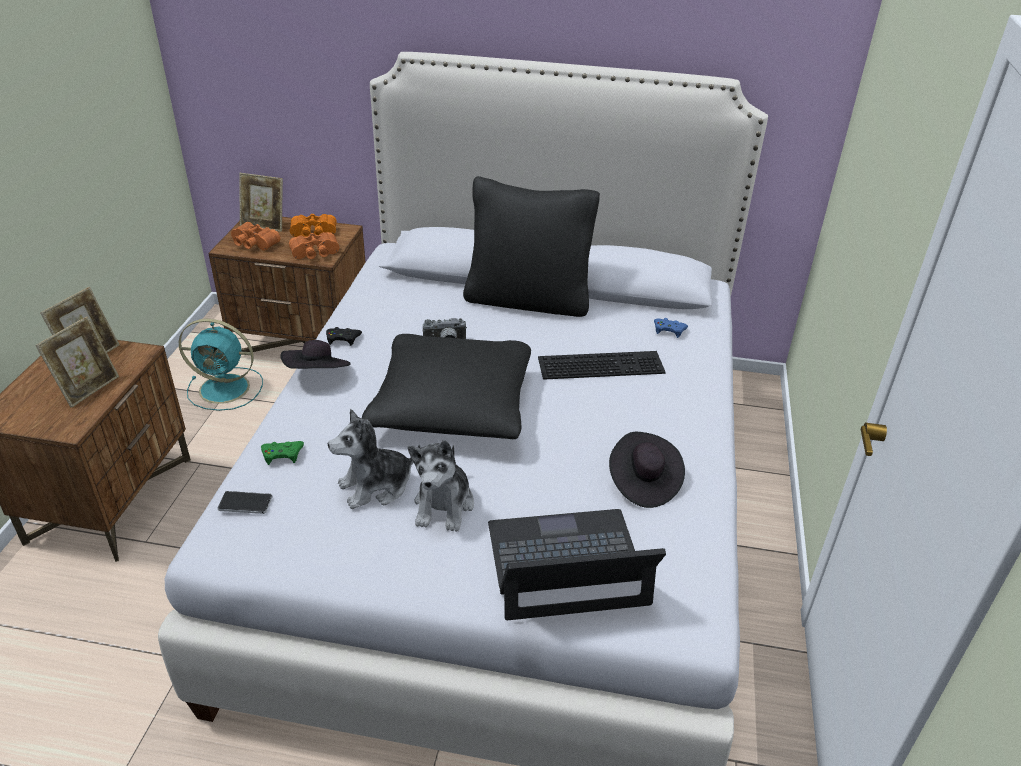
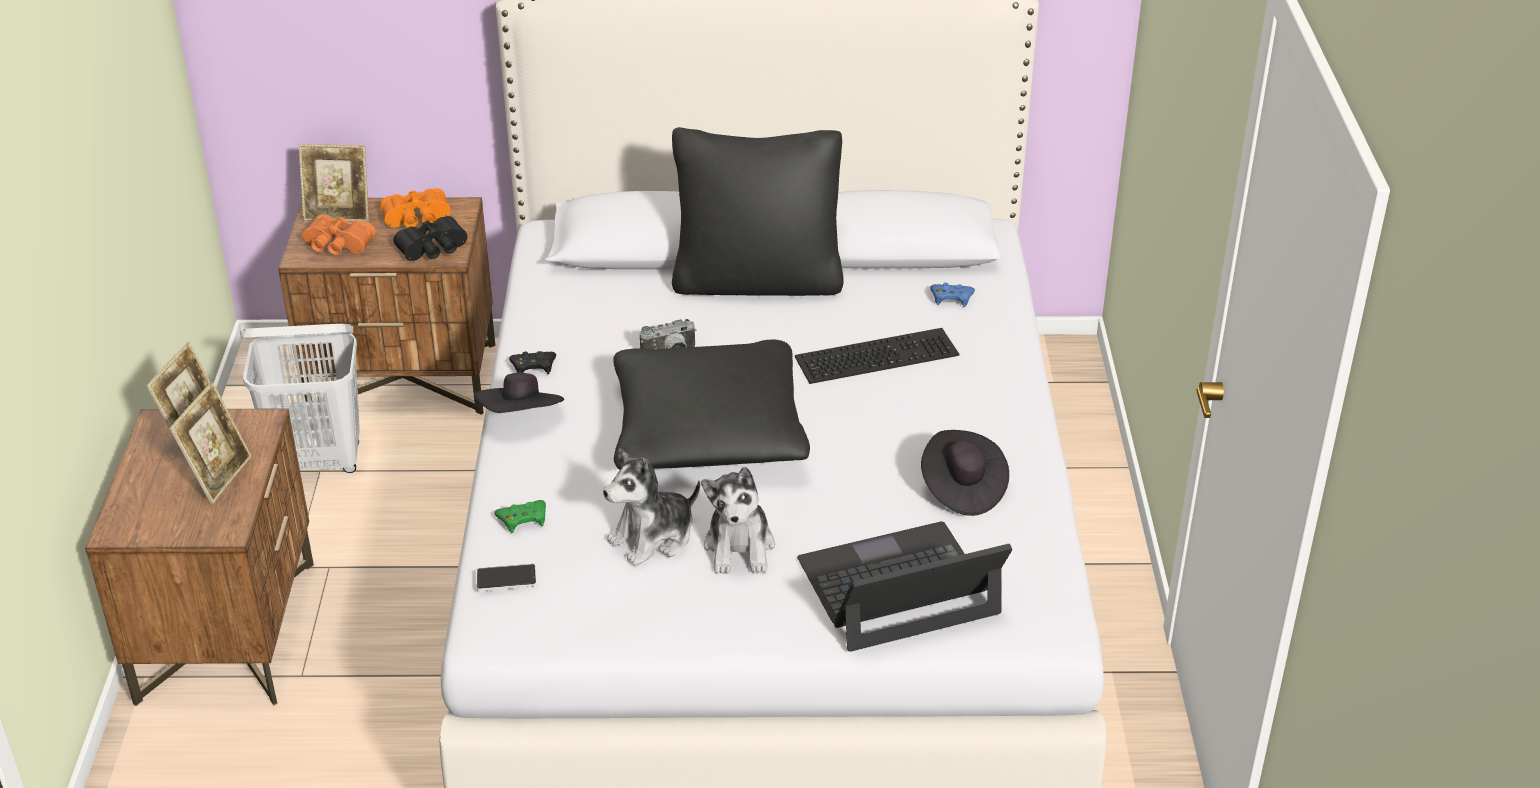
camera: 10 degrees left, 0 degrees up
(226, 389) = (320, 461): turquoise fan -> white laundry basket
(315, 254) = (434, 250): orange binoculars -> black binoculars

